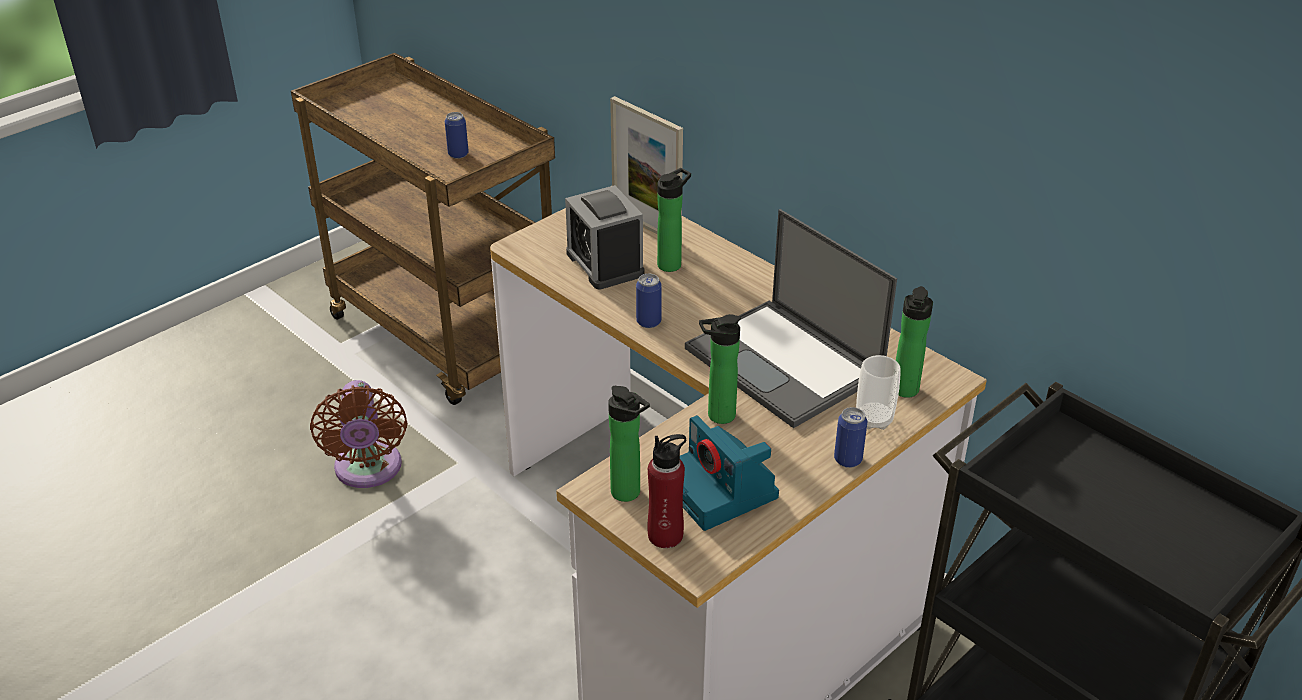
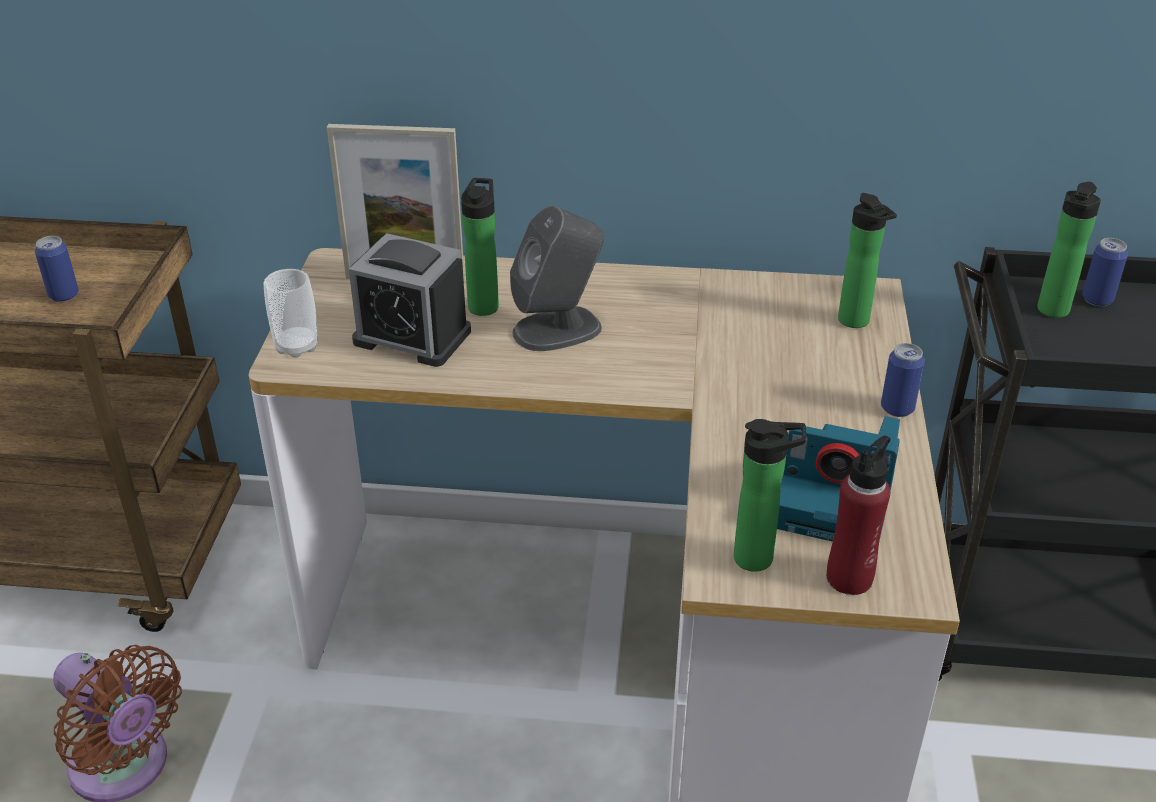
camera: 40 degrees left, 0 degrees up
(648, 322) = (539, 373): can -> can (1097, 299)
(696, 300) = (558, 329): none -> grey speaker
(717, 416) = (732, 432): bottle -> bottle (1051, 312)
(786, 363) = (723, 348): laptop -> none
(874, 419) = (867, 360): cup -> cup (297, 346)

